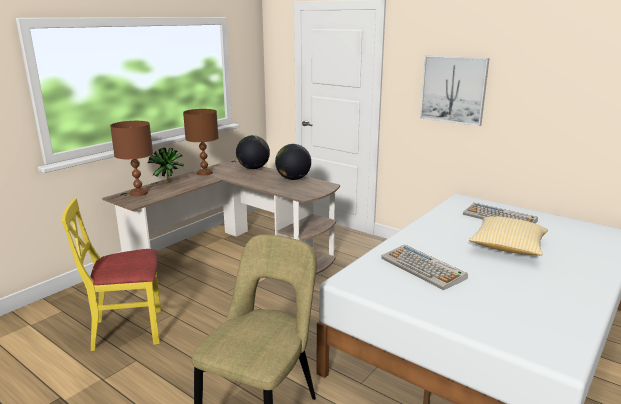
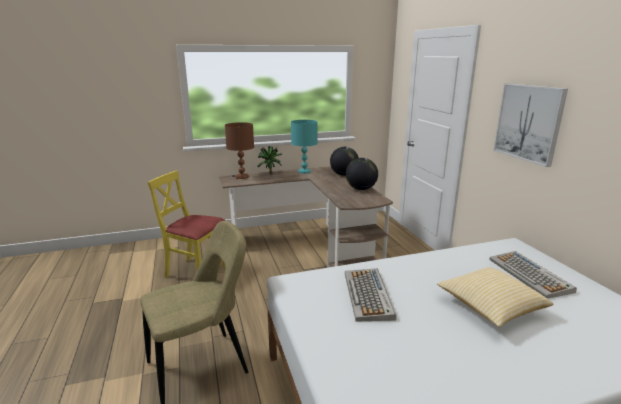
camera: 35 degrees right, 0 degrees up
(204, 173) = (304, 171): brown table lamp -> turquoise table lamp

